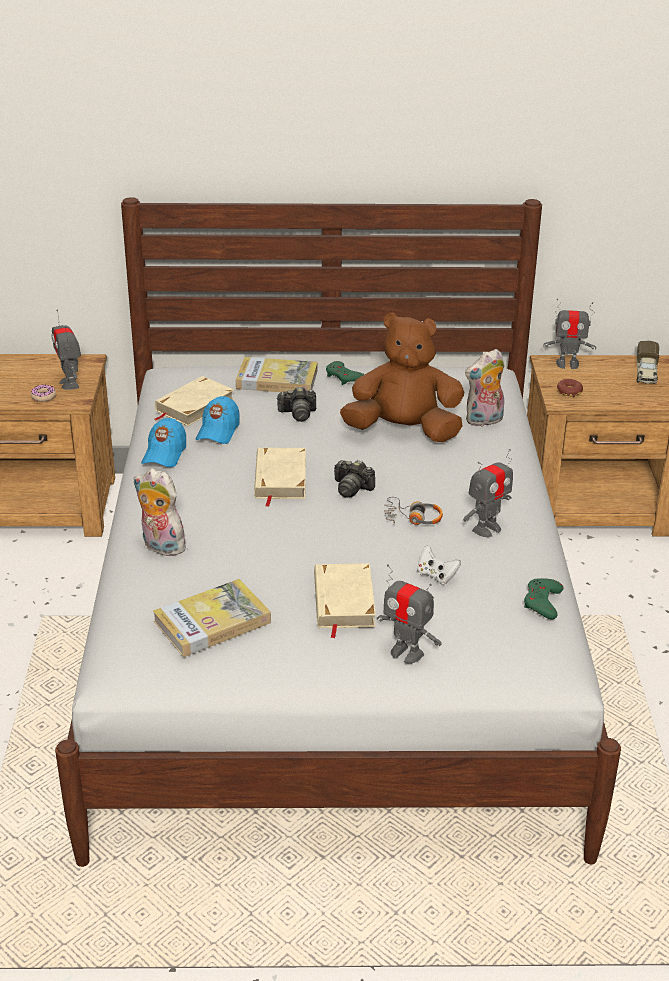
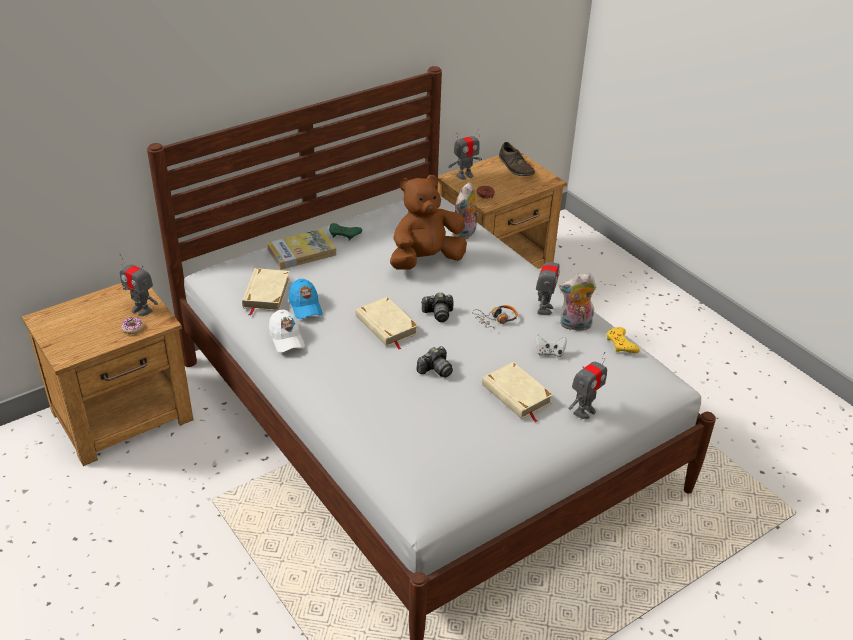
camera: 35 degrees left, 5 degrees up
(160, 547) = (361, 408): plush toy -> plush toy (574, 326)
(164, 454) = (286, 338): blue cap -> white cap
(212, 622) = (454, 445): book -> none
(298, 414) = (345, 273): camera -> camera (435, 370)
(406, 653) = (584, 411): toy robot -> toy robot turned 45 degrees counterclockwise
(542, 602) = (621, 344): green game controller -> yellow game controller
(646, 374) = (515, 167): toy truck -> brown shoe

